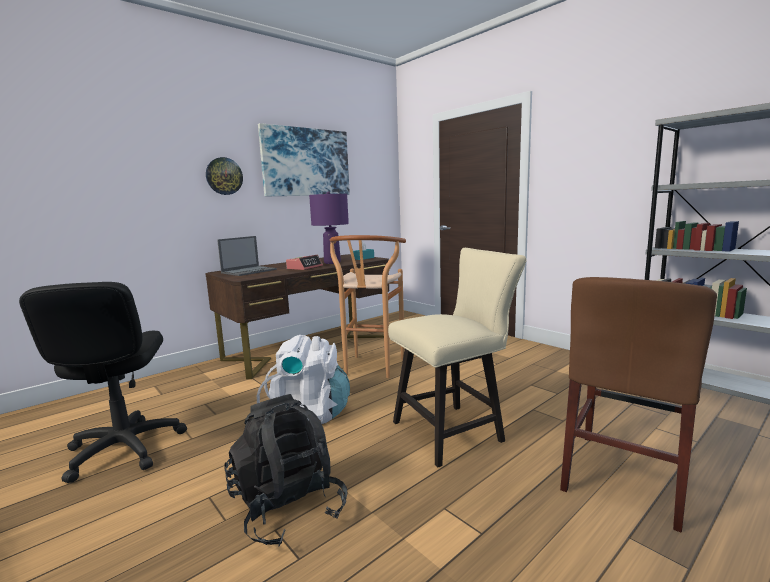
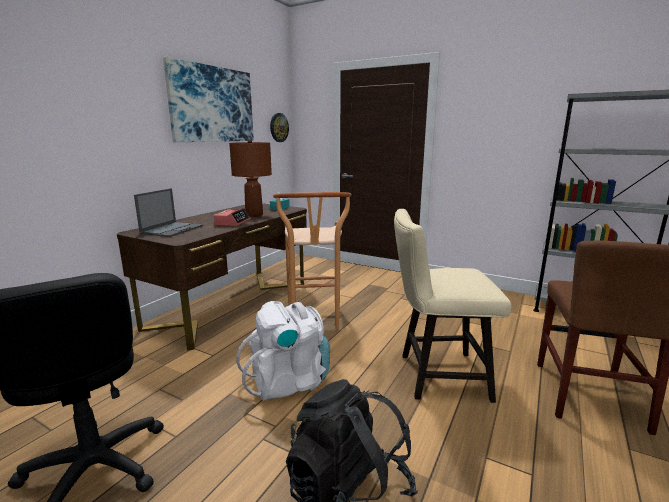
camera: 20 degrees left, 5 degrees up
(224, 176) = (129, 118): wall clock -> wall clock (278, 127)
(332, 262) = (254, 215): purple table lamp -> brown table lamp
(454, 430) = (436, 376): beige chair -> beige chair turned 135 degrees counterclockwise

